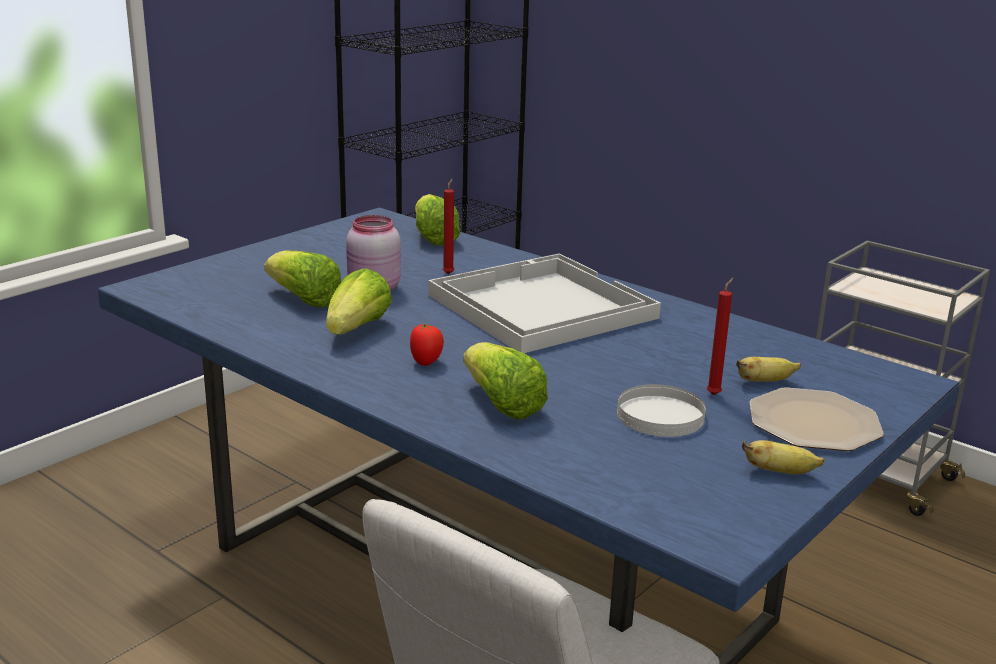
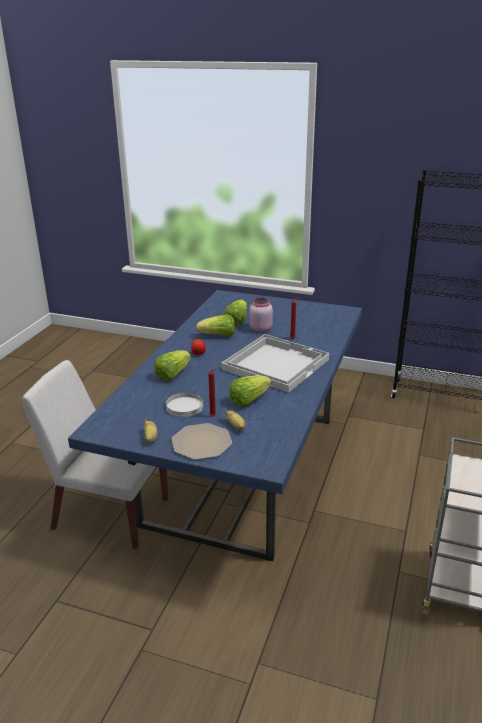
camera: 70 degrees right, 5 degrees up
(433, 238) = (334, 326): lettuce -> lettuce (248, 400)

